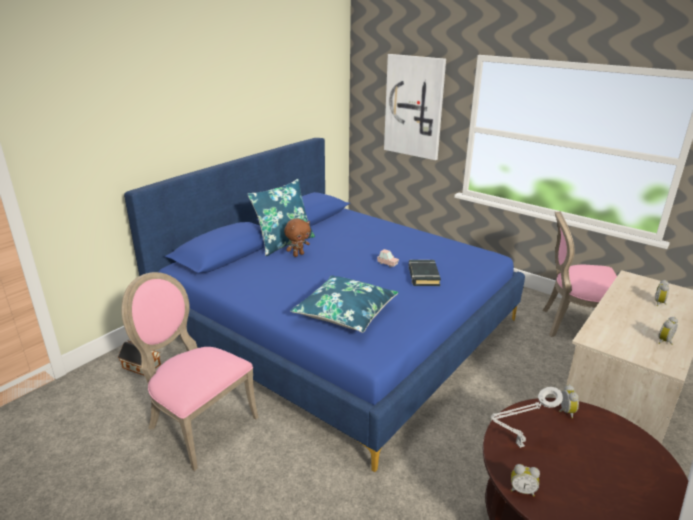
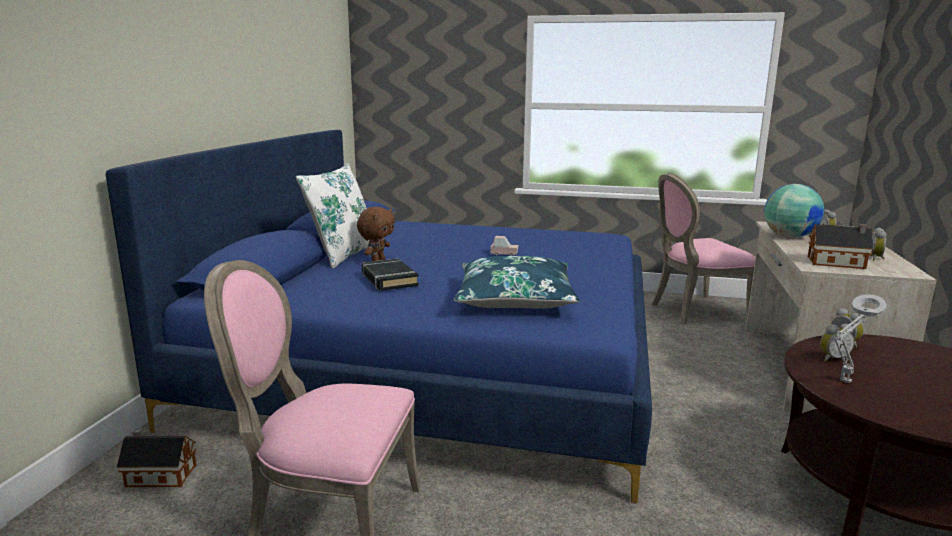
camera: 25 degrees left, 10 degrees down
(284, 243) = (343, 254): blue pillow -> white pillow
(414, 107) = (448, 88): picture -> none
(423, 276) = (560, 258): black book -> black book (389, 279)
(522, 490) = (906, 418): alarm clock -> alarm clock (832, 358)
(620, 339) = (838, 263): none -> toy house
(622, 297) = (789, 237): none -> globe

